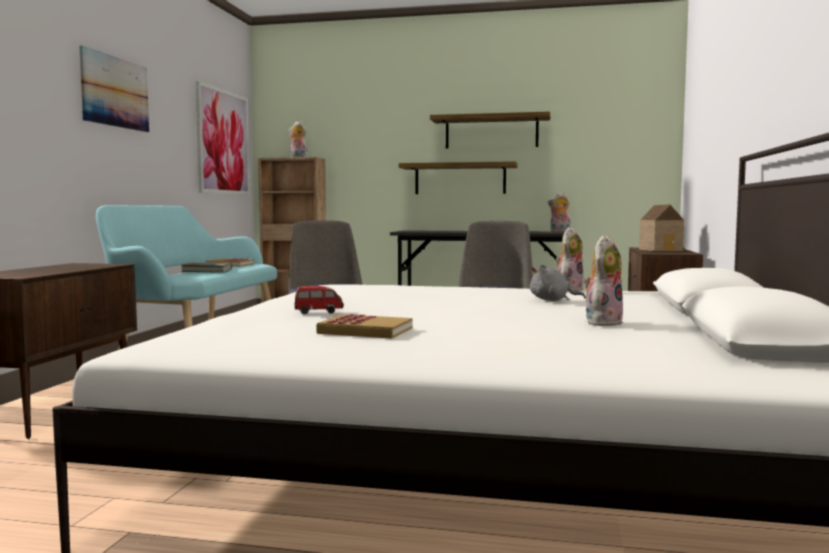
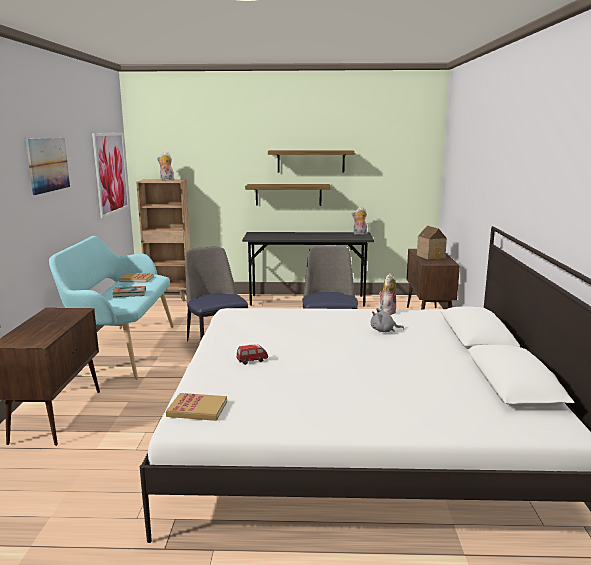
camera: 10 degrees left, 10 degrees up
(365, 331) = (296, 386): book -> book (197, 409)
(602, 322) = (424, 363): plush toy -> none

